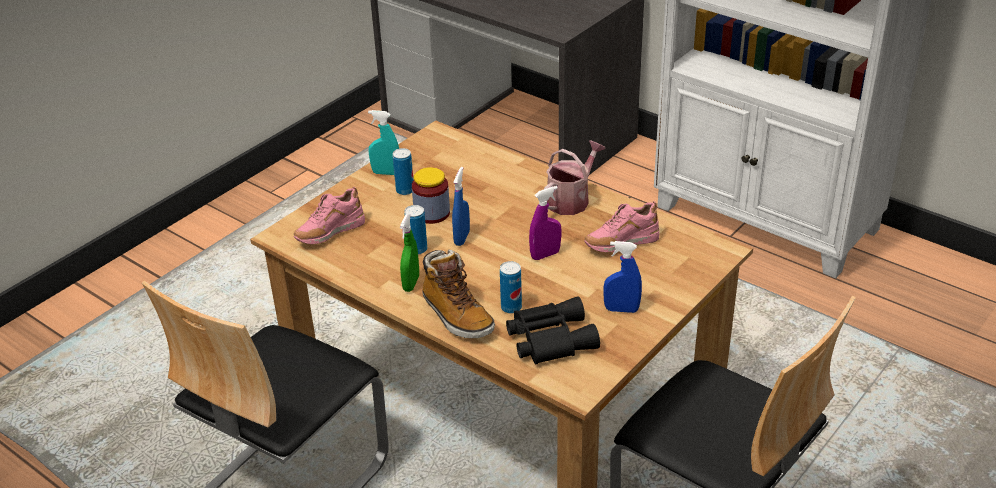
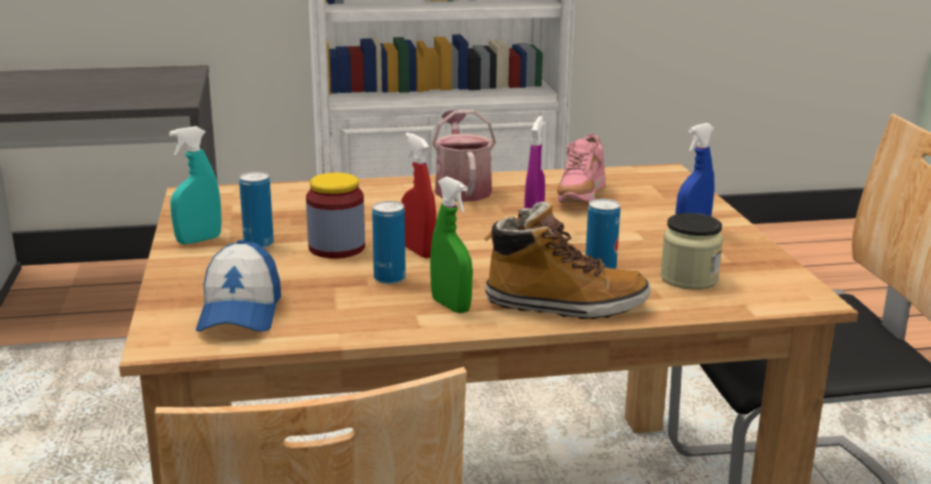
camera: 50 degrees left, 15 degrees down
(329, 234) = (240, 312): pink shoe -> cap
(462, 238) = (418, 251): blue spray bottle -> red spray bottle
(549, 338) = (689, 278): black binoculars -> jar

